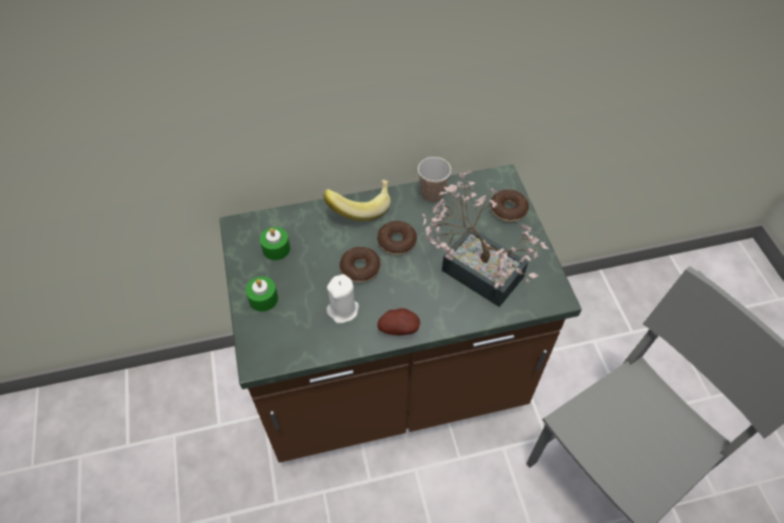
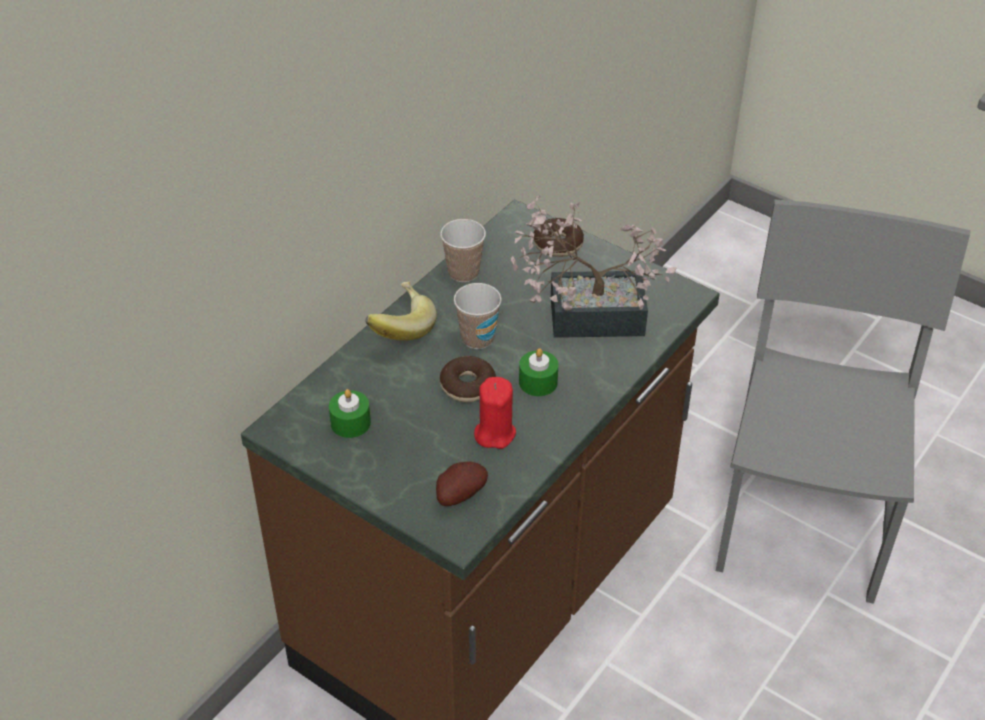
camera: 40 degrees left, 10 degrees down
(263, 299) = (395, 477): green candle -> green candle (538, 382)
(343, 310) = (494, 433): white candle -> red candle
(397, 242) = (477, 338): donut -> cup
(399, 328) = (570, 413): potato -> potato (459, 494)

